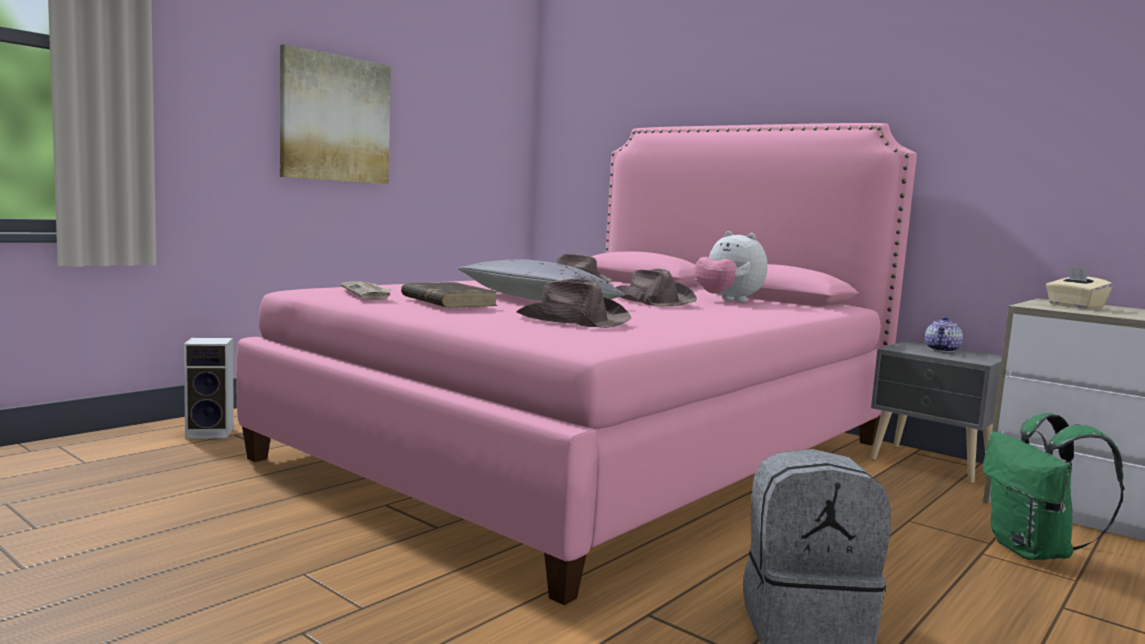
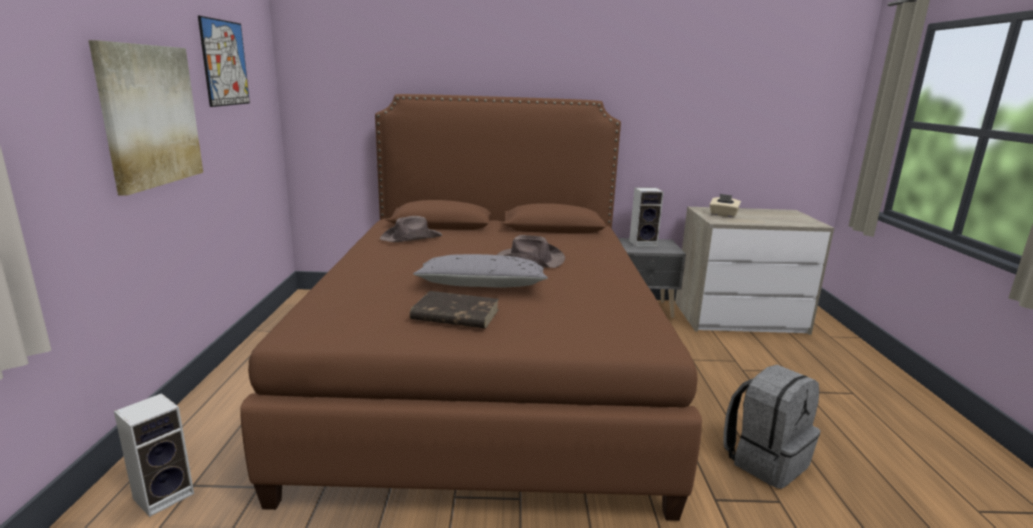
camera: 40 degrees left, 10 degrees up
(368, 293) = (374, 324): newspaper -> none
(451, 90) = (225, 63): none -> picture
(572, 320) = (572, 311): brown hat -> none
(593, 449) = (485, 370): pink bed -> brown bed
(727, 300) = (548, 241): plush toy -> none
(943, 350) = (644, 243): teapot -> speaker
(1034, 552) = (753, 359): green backpack -> none

